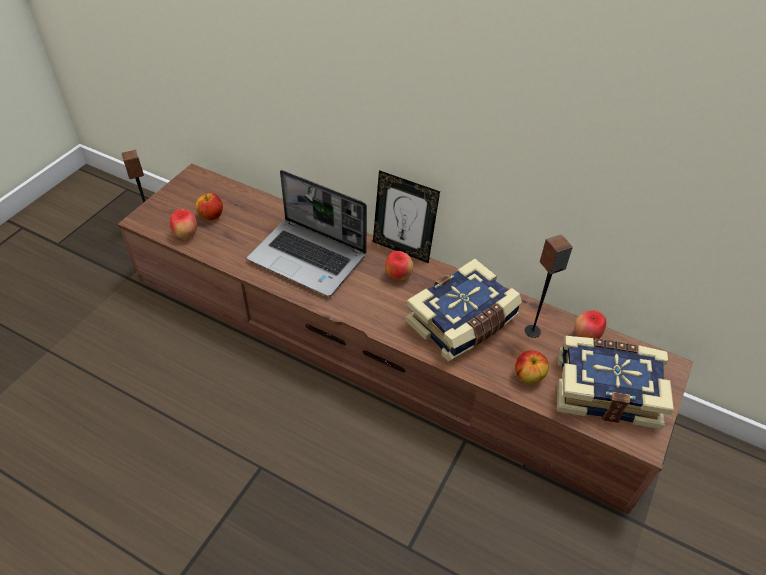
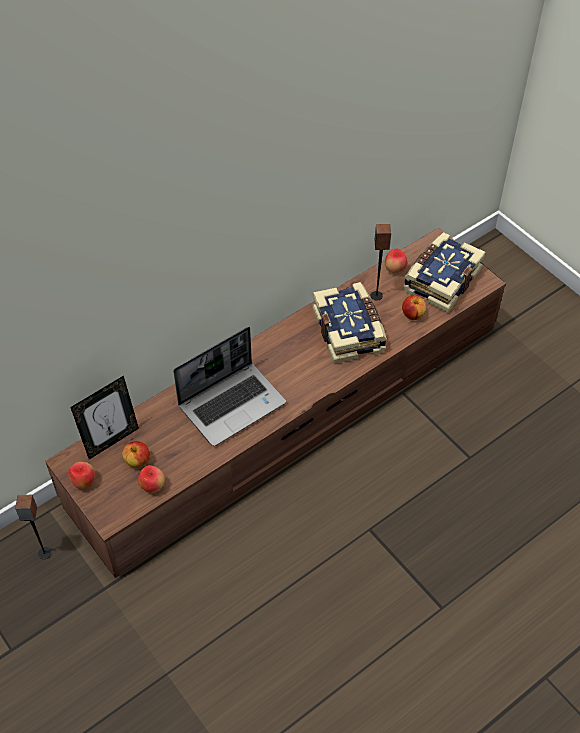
camera: 65 degrees left, 5 degrees up
(398, 276) = (284, 352): apple -> apple (83, 482)
(402, 249) = (255, 338): picture frame -> picture frame (111, 440)

